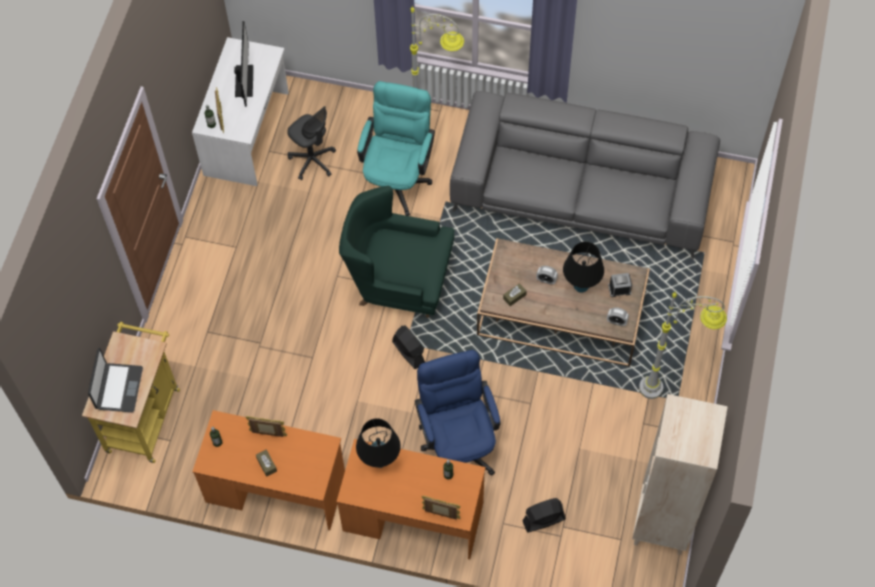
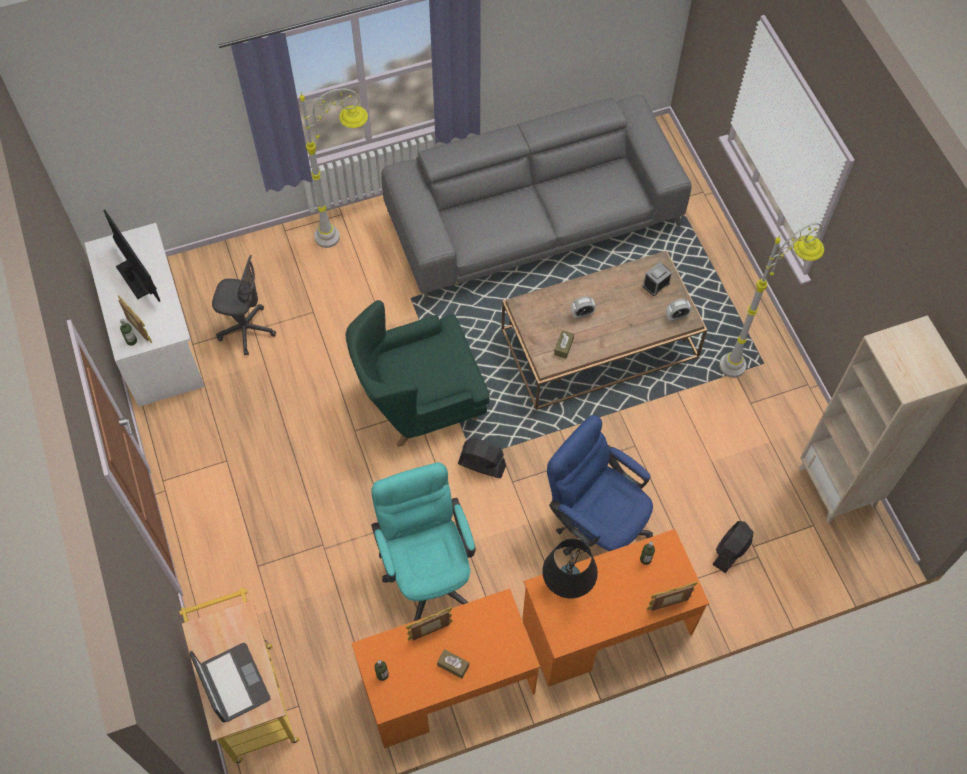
camera: 35 degrees left, 0 degrees up
(398, 179) = (347, 301): turquoise office chair -> turquoise office chair (427, 570)
(581, 286) = (618, 301): black table lamp -> none

